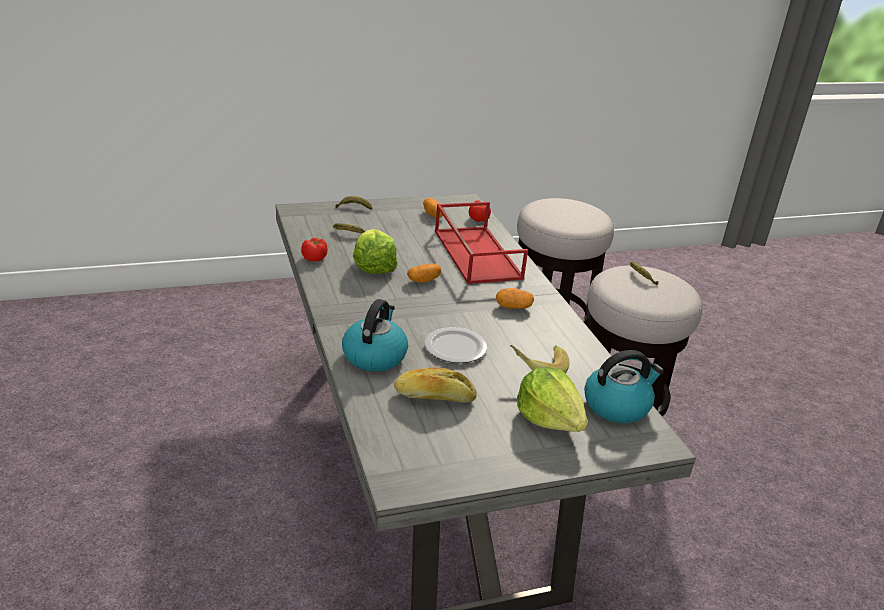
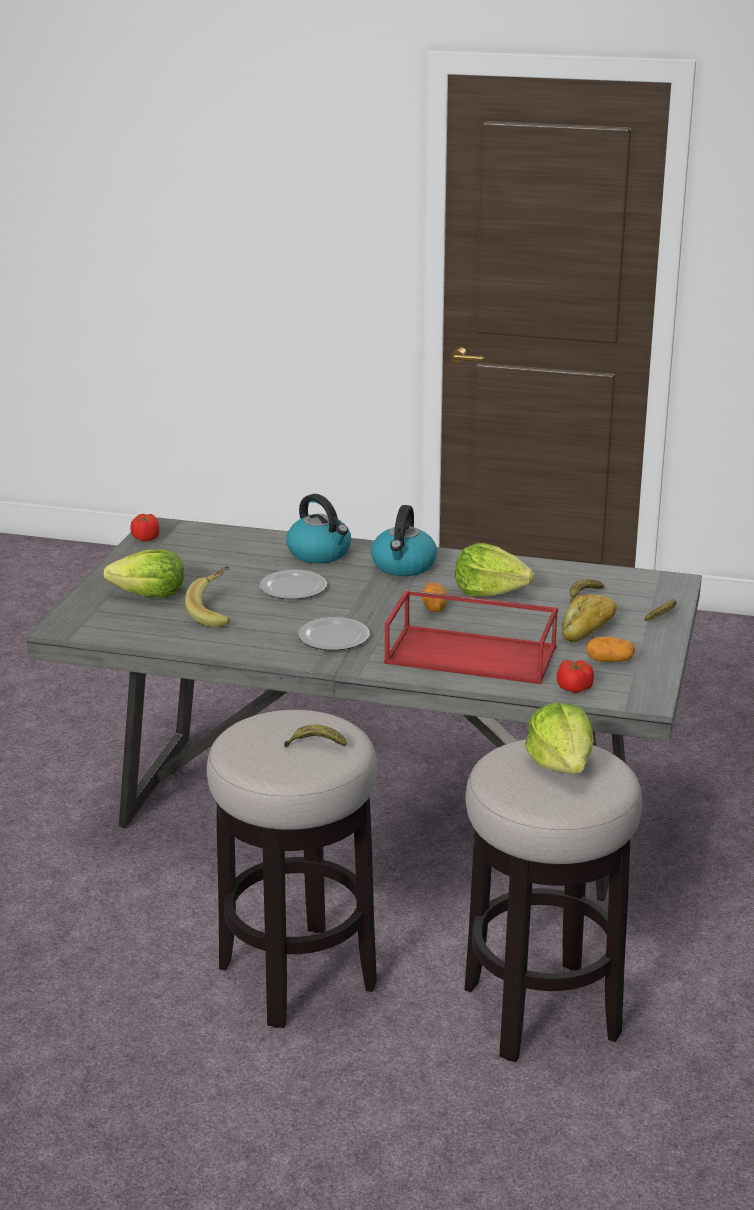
camera: 125 degrees right, 5 degrees down
(314, 258) = (533, 566): tomato -> tomato (145, 538)
(434, 397) = (235, 561): bread -> bread (588, 629)
(513, 307) = (332, 637): potato -> plate
(559, 211) = (562, 763): none -> lettuce
(617, 405) = (124, 628): kettle -> kettle (404, 566)

